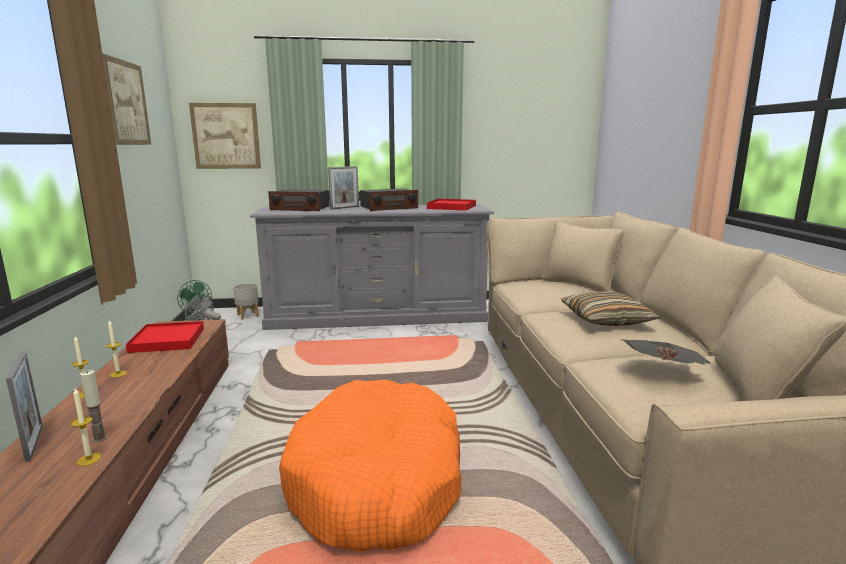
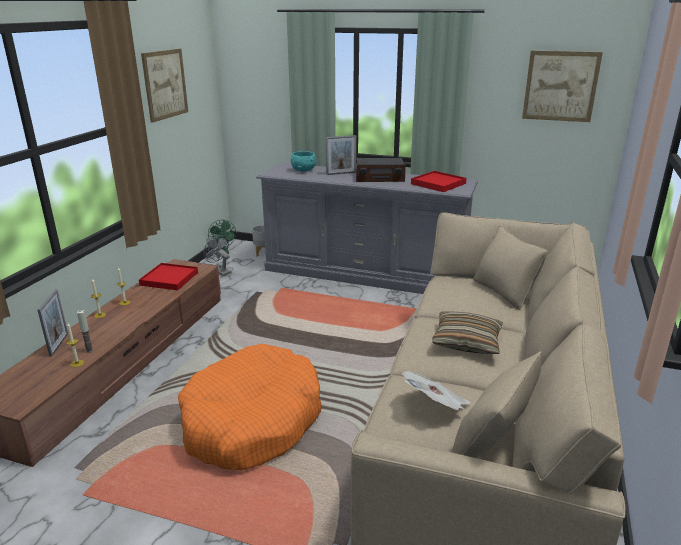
camera: 25 degrees right, 10 degrees up
(226, 136) = (256, 96): picture -> picture (560, 86)
(300, 208) = (304, 170): radio -> turquoise bowl

